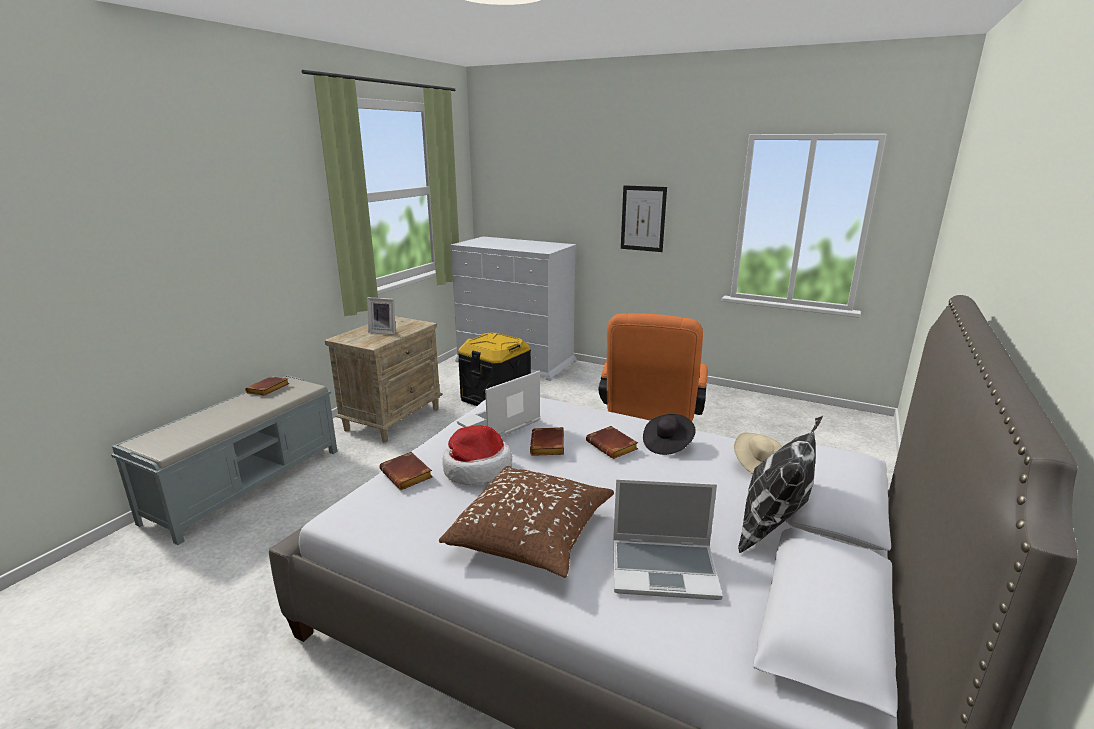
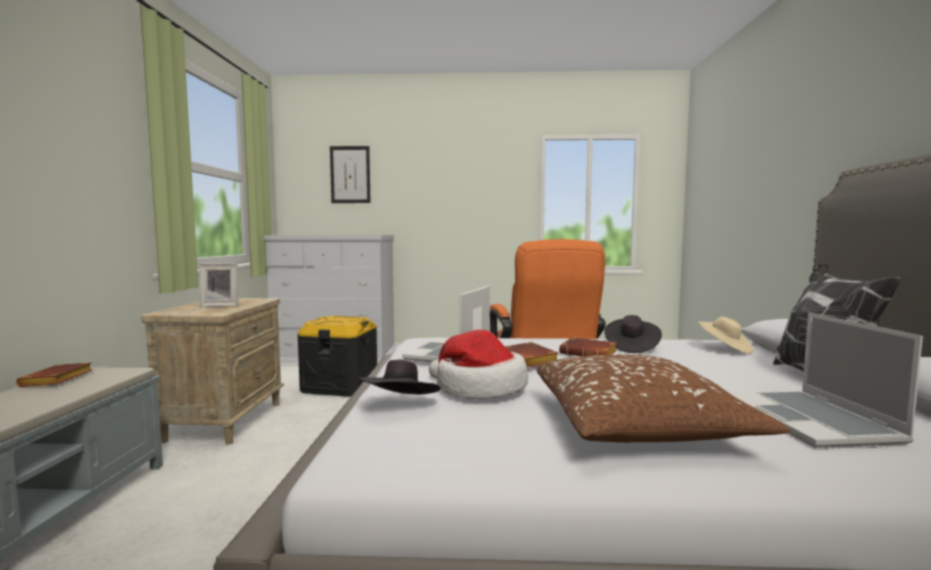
camera: 25 degrees left, 15 degrees down
(408, 475) = (400, 406): brown book -> black hat
(643, 218) = (456, 208): picture -> picture (350, 174)
(665, 569) = (813, 421): laptop -> laptop turned 105 degrees clockwise

